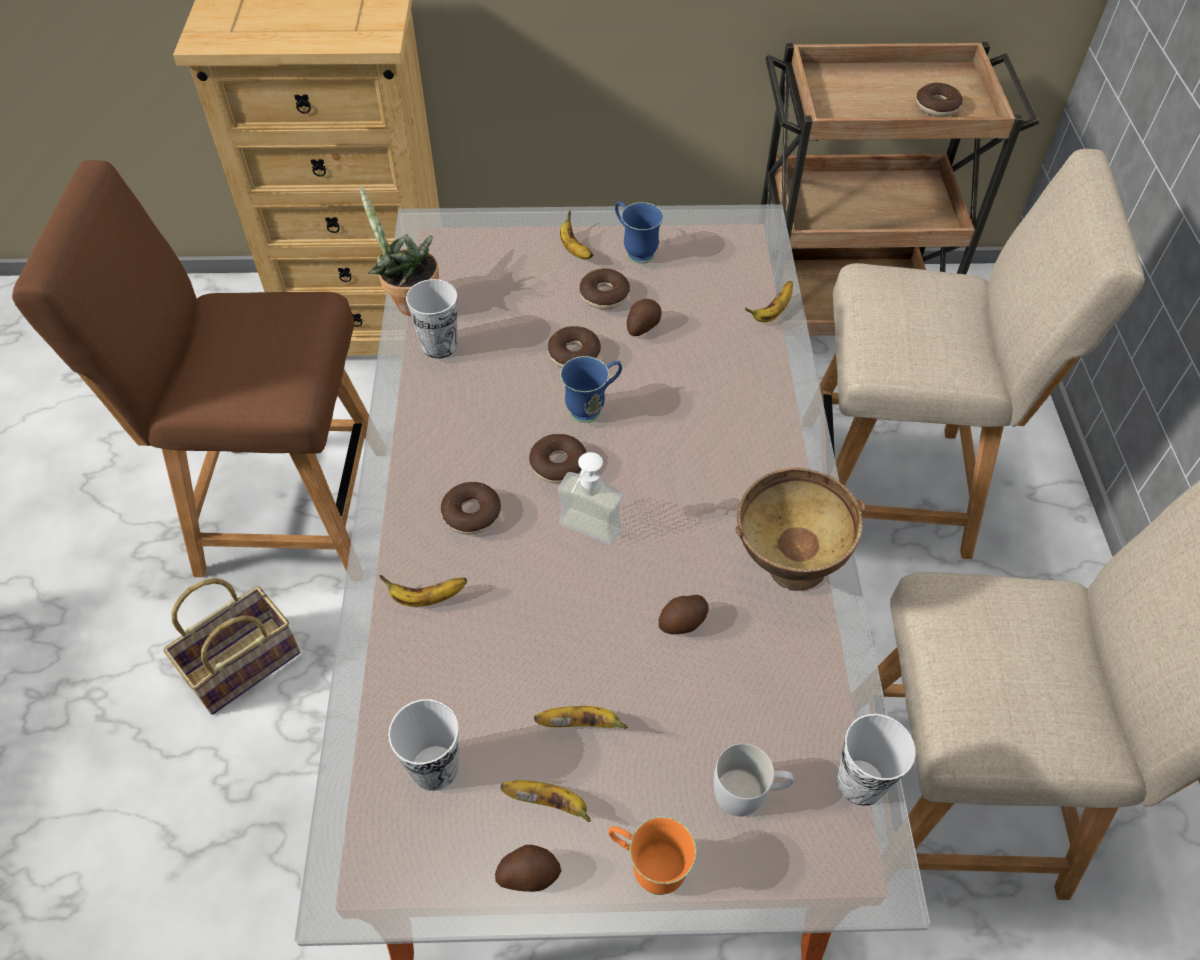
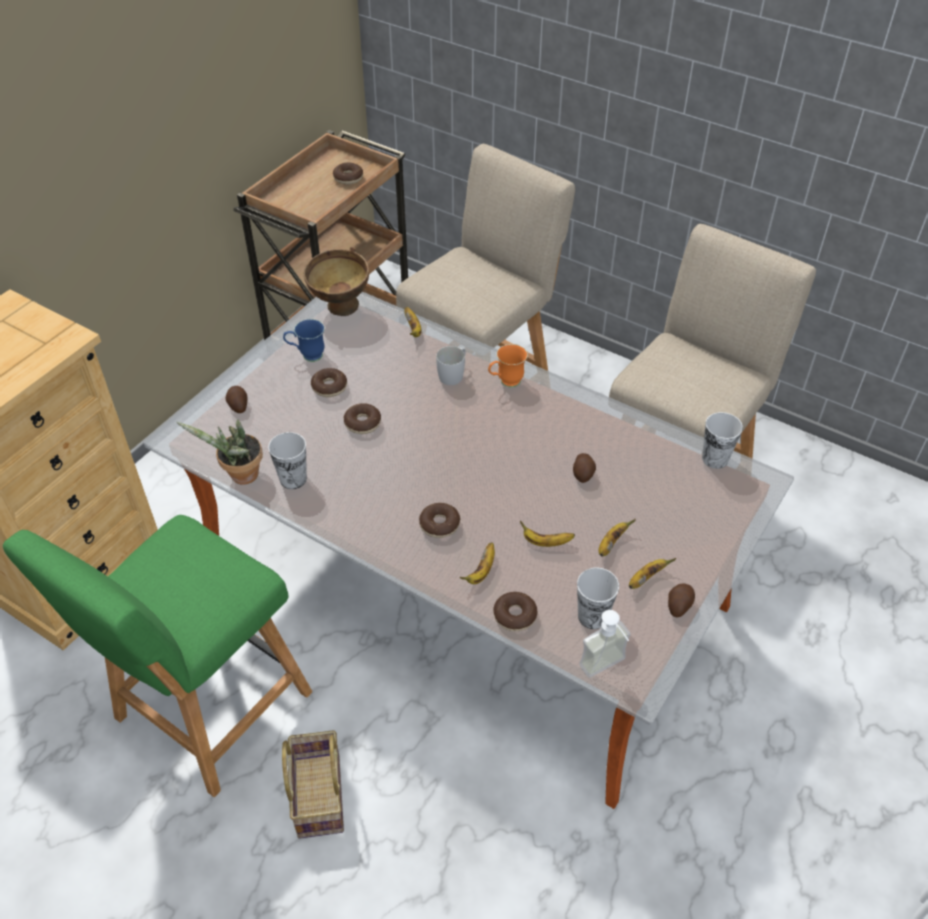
camera: 55 degrees left, 5 degrees down
(282, 509) = (206, 712): brown chair -> green chair
(558, 464) = (438, 470): donut -> donut (515, 615)
(574, 249) = (277, 380): banana -> banana (545, 542)
(584, 536) = (497, 484): soap dispenser -> soap dispenser (607, 669)
(592, 408) = (410, 436): blue mug -> none
(642, 326) = (370, 384): potato -> potato (238, 405)
(647, 868) = (706, 557): orange mug -> orange mug (505, 382)
(749, 793) = (693, 500): white mug -> white mug (453, 374)
(783, 569) = (583, 420): brown bowl -> brown bowl (340, 310)

